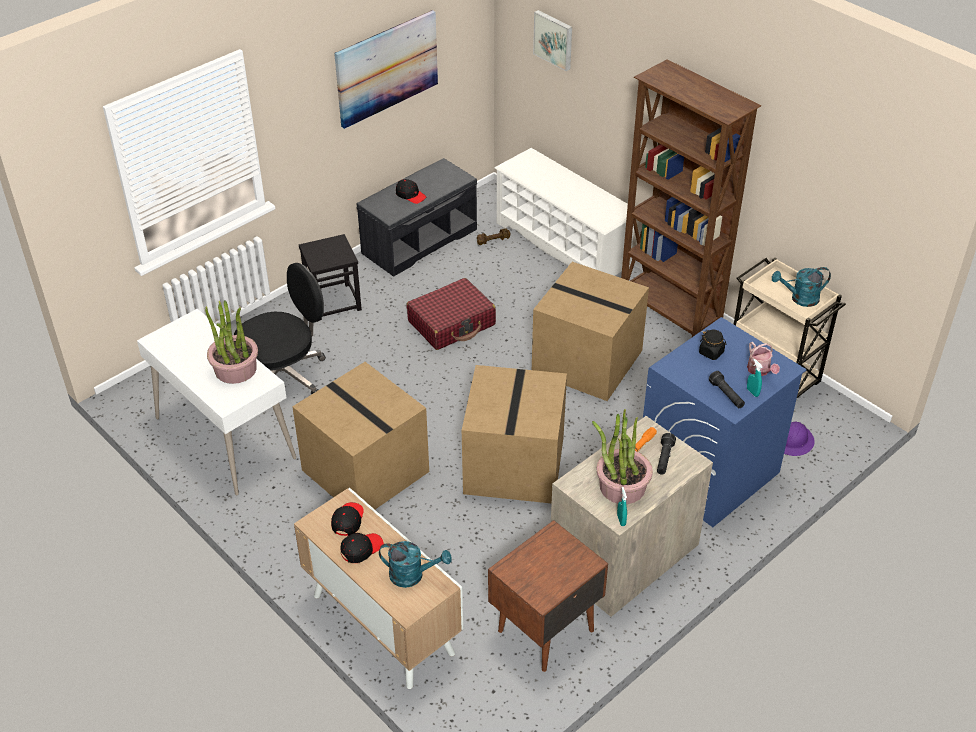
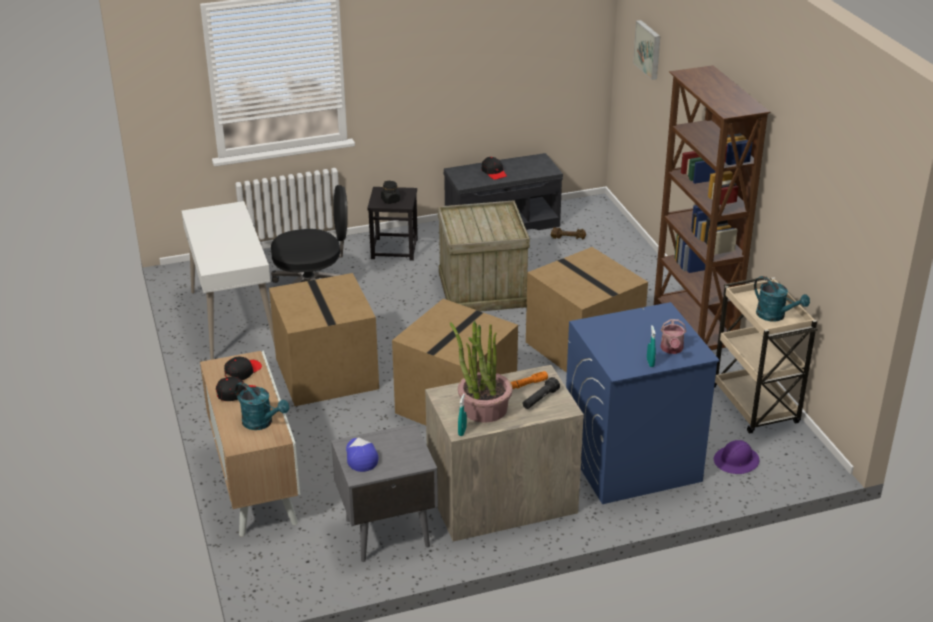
camera: 25 degrees right, 10 degrees down
(235, 369) = (238, 247): potted plant -> none
(386, 68) = (489, 46): picture -> none
(452, 323) = (483, 289): red suitcase -> crate
(530, 578) = (360, 457): none -> cap
(544, 630) = (386, 532): brown nightstand -> grey nightstand
(563, 244) = (631, 255): white shoe rack -> none
(711, 353) = (637, 325): black jar -> black jar (390, 200)
(726, 395) = (623, 358): black flashlight -> none
(800, 299) = (775, 316): turquoise watering can -> turquoise watering can turned 150 degrees counterclockwise

